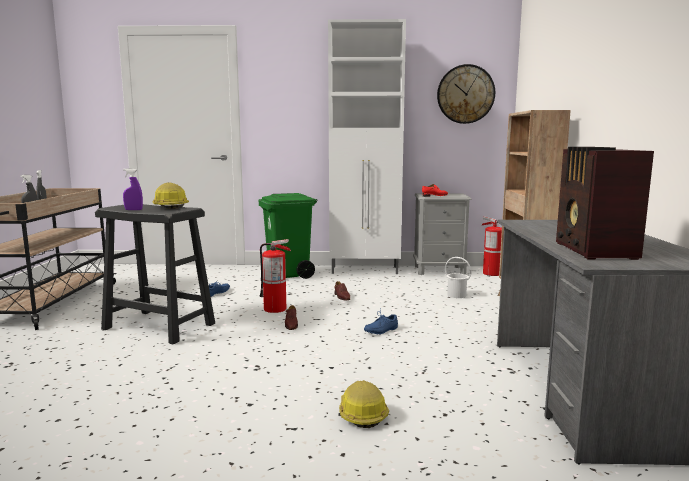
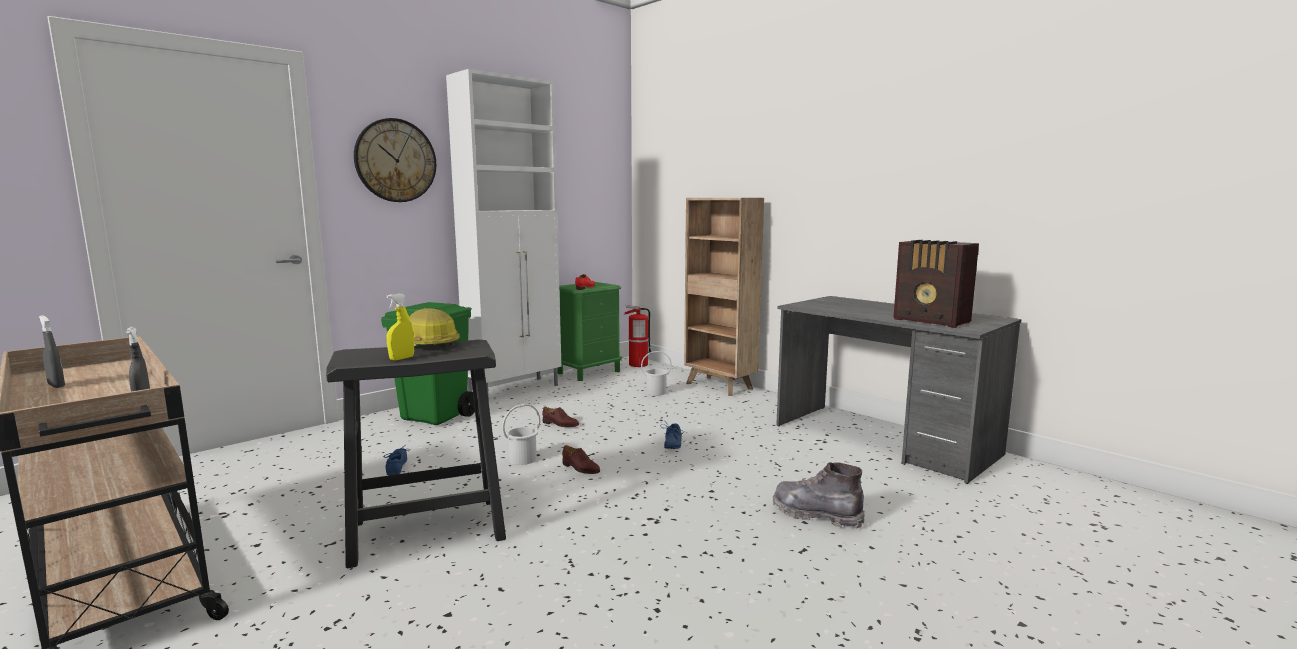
camera: 45 degrees left, 0 degrees up
(133, 210) = (402, 358): purple spray bottle -> yellow spray bottle
(275, 309) = (522, 459): fire extinguisher -> white bucket
(361, 414) = (816, 514): hard hat -> grey boot
(440, 270) = (588, 372): grey nightstand -> green nightstand
(465, 94) = (590, 170): wall clock -> wall clock (395, 160)

